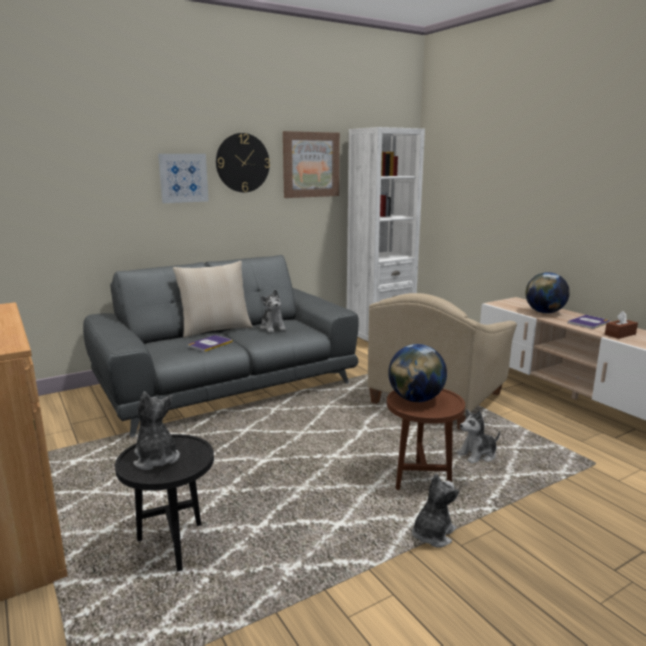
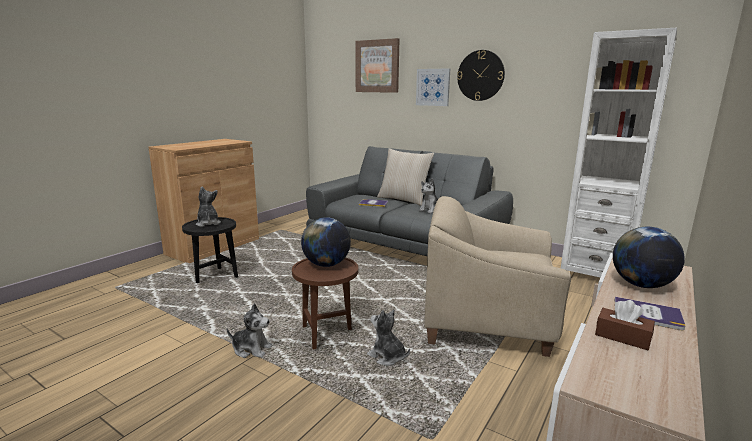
camera: 65 degrees right, 0 degrees up
(156, 459) = (208, 223): plush toy -> plush toy turned 60 degrees counterclockwise
(310, 164) = (550, 77): picture -> picture (377, 66)

